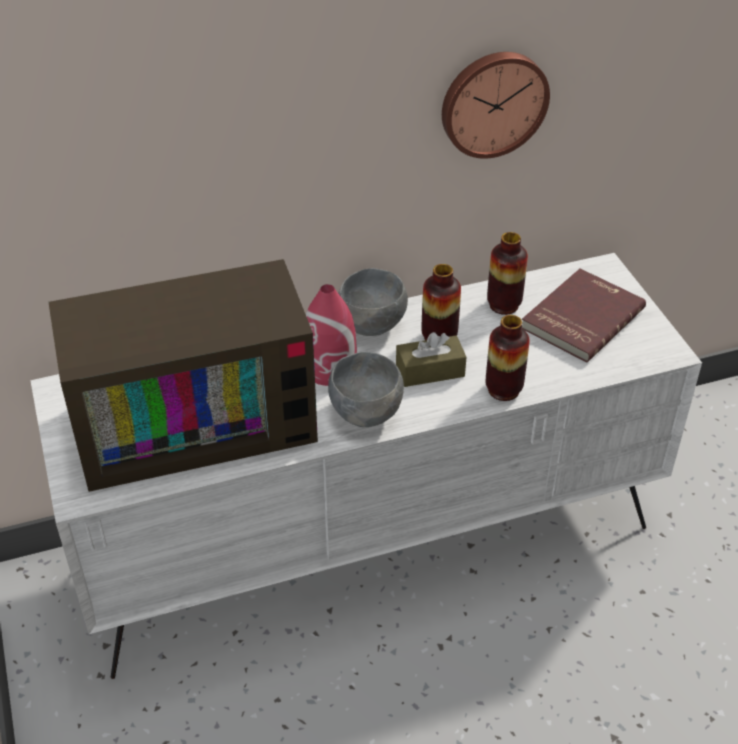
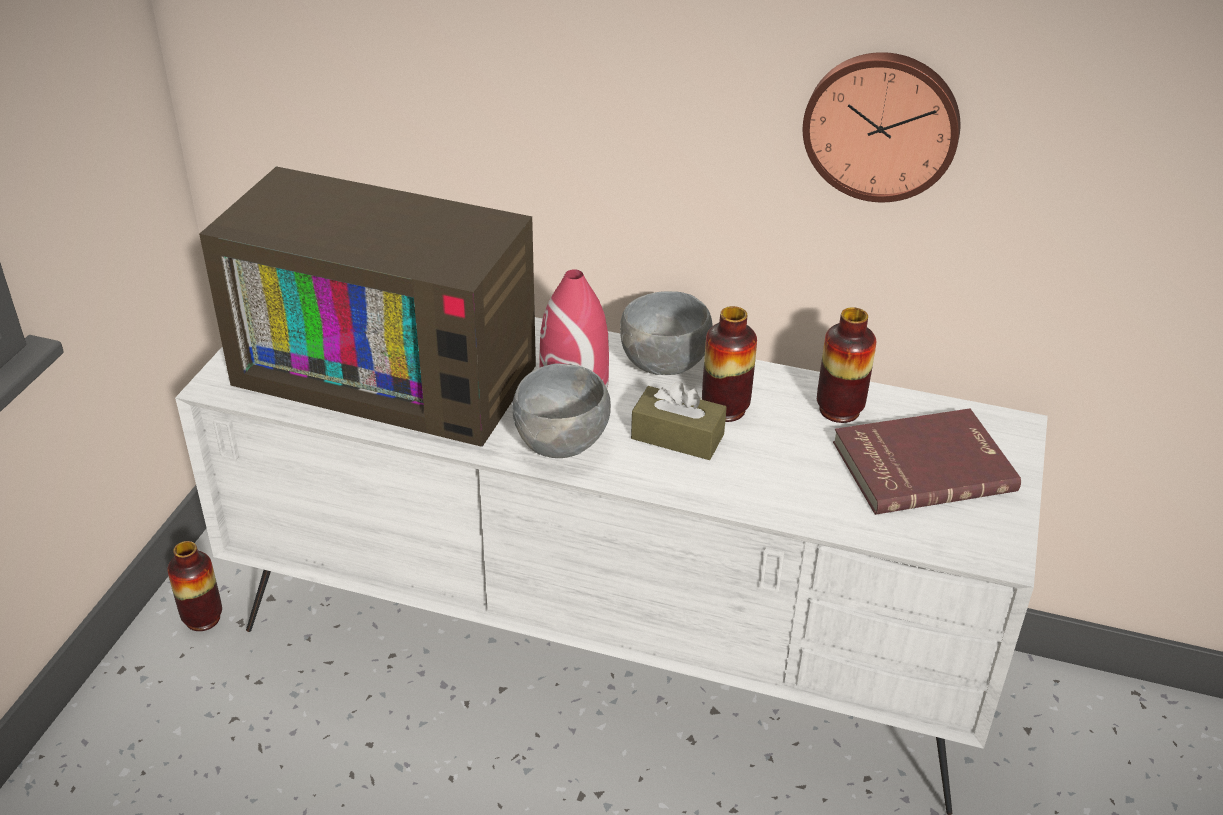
camera: 35 degrees right, 5 degrees down
(503, 390) = (740, 494): vase -> vase (203, 618)

